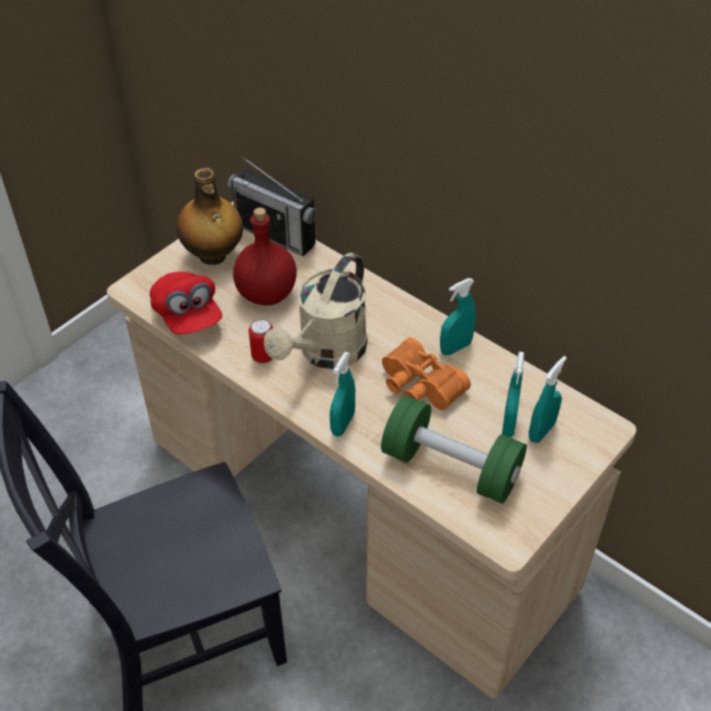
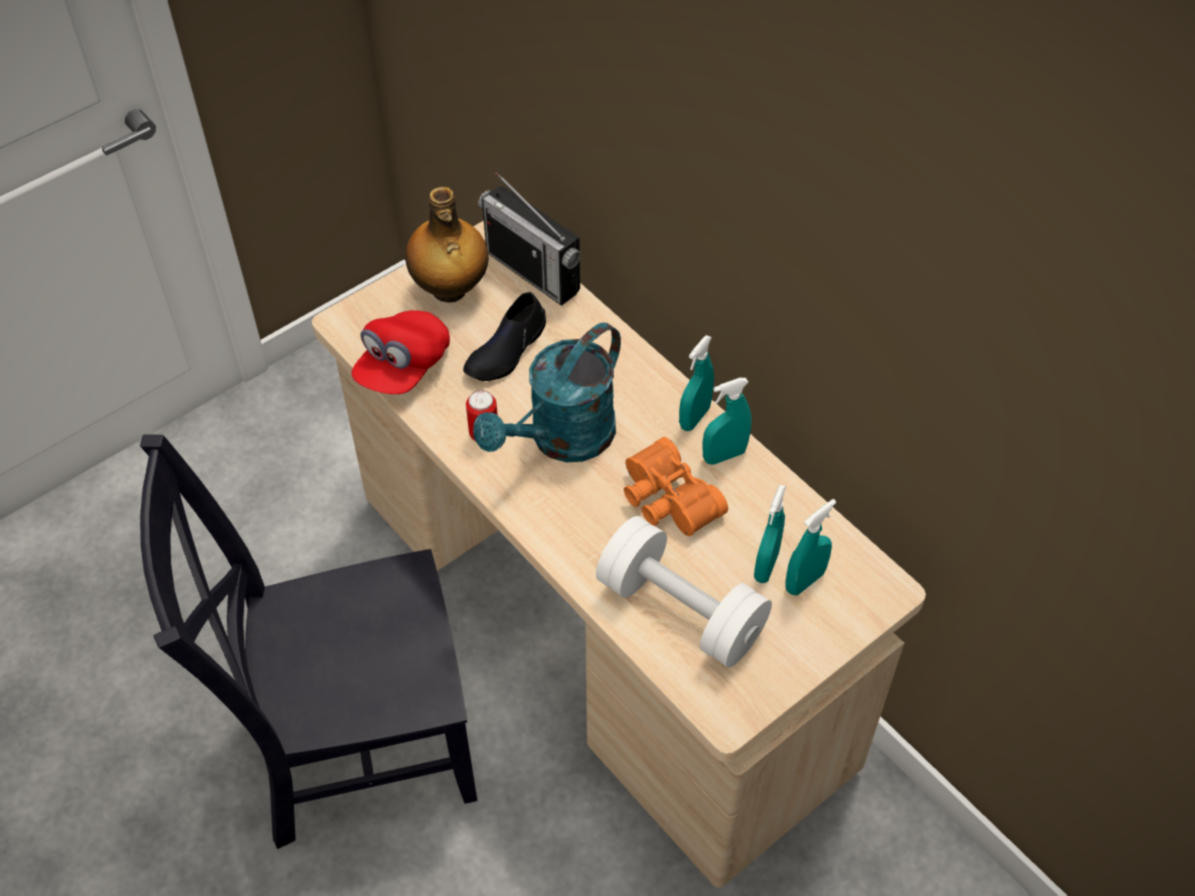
camera: 10 degrees right, 5 degrees up
(187, 316) = (403, 367): red cap -> red cap turned 45 degrees clockwise
(267, 293) = (506, 350): red bottle -> black shoe
(326, 353) = (561, 440): beige watering can -> turquoise watering can
(343, 424) = (562, 535): turquoise spray bottle -> turquoise spray bottle (694, 417)
(451, 467) = (681, 610): green dumbbell -> white dumbbell

